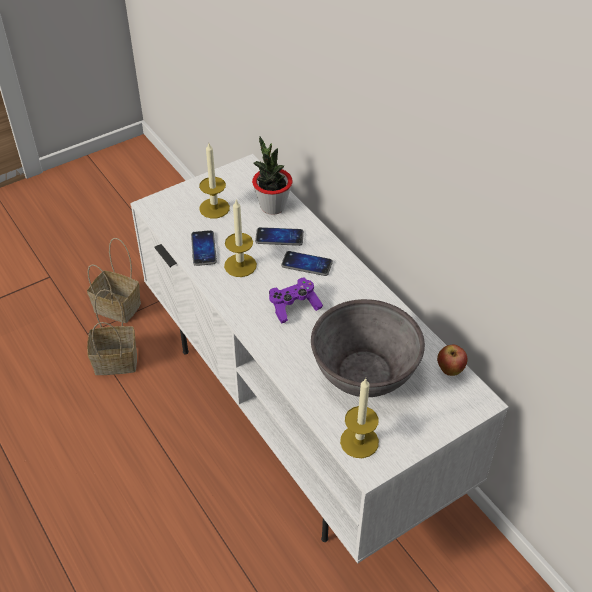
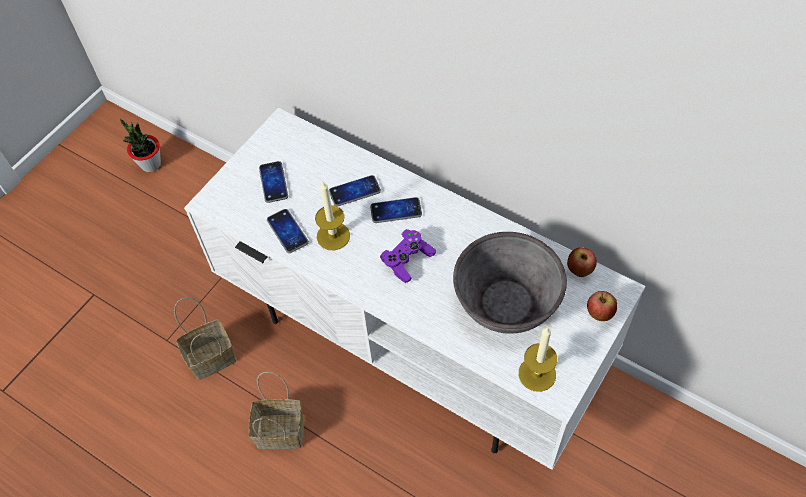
camera: 20 degrees left, 10 degrees up
(119, 307) = (184, 300): basket -> basket (282, 430)
(214, 208) = (273, 182): candle -> phone
(272, 206) = (330, 160): potted plant -> potted plant (150, 164)
(448, 414) = (599, 314): none -> apple

